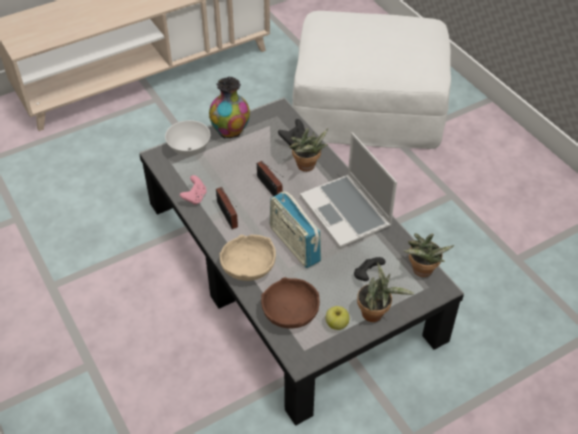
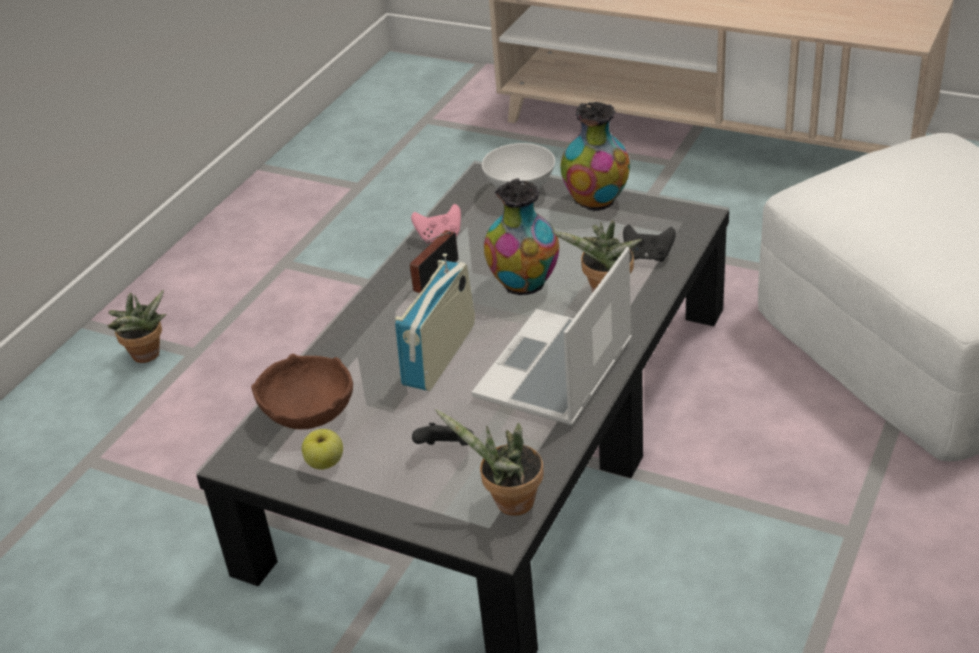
camera: 60 degrees right, 10 degrees down
(248, 267) = (358, 337): beige bowl -> none
(270, 189) = (524, 285): radio -> vase
(375, 314) = (377, 492): potted plant -> potted plant (147, 357)

